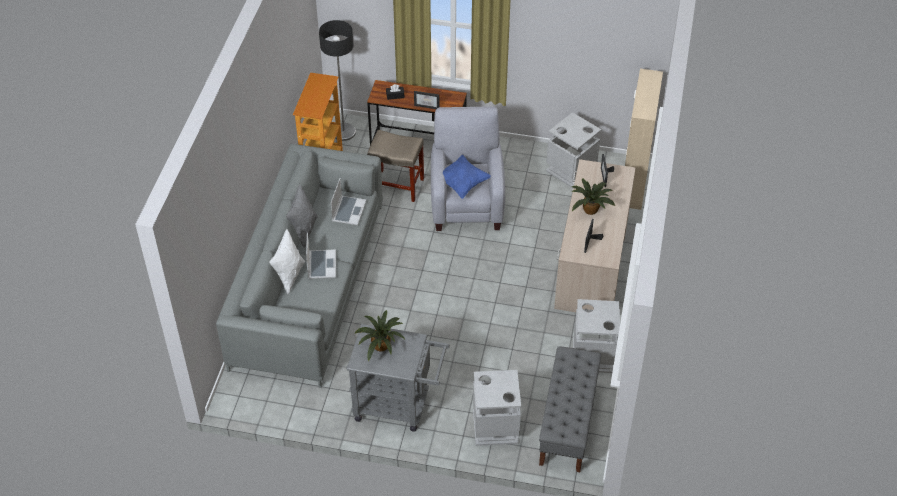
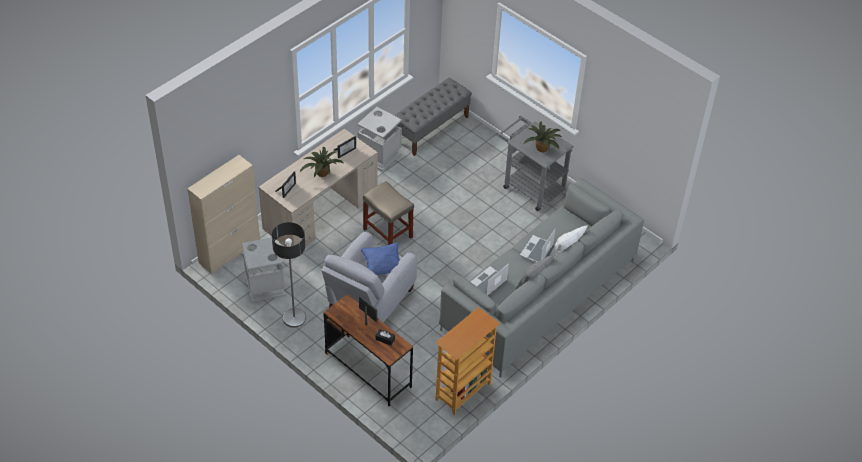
camera: 150 degrees left, 0 degrees up
(344, 132) = (420, 420): floor lamp -> floor lamp (294, 318)
(396, 185) = (413, 344): beige stool -> beige stool (388, 233)
(496, 427) = (477, 147): grey trash can -> none

